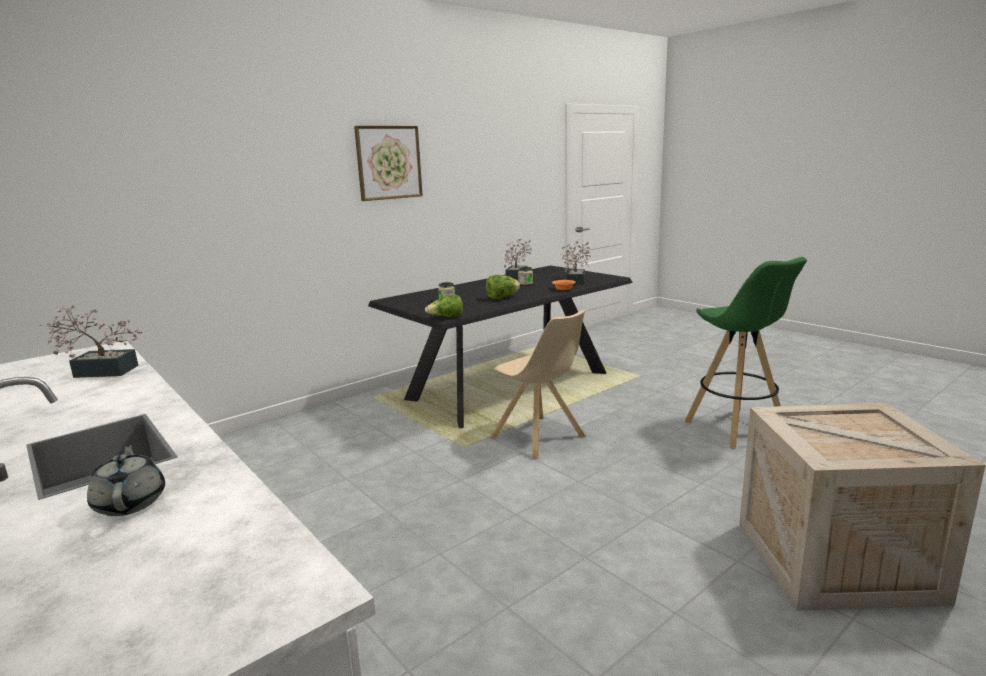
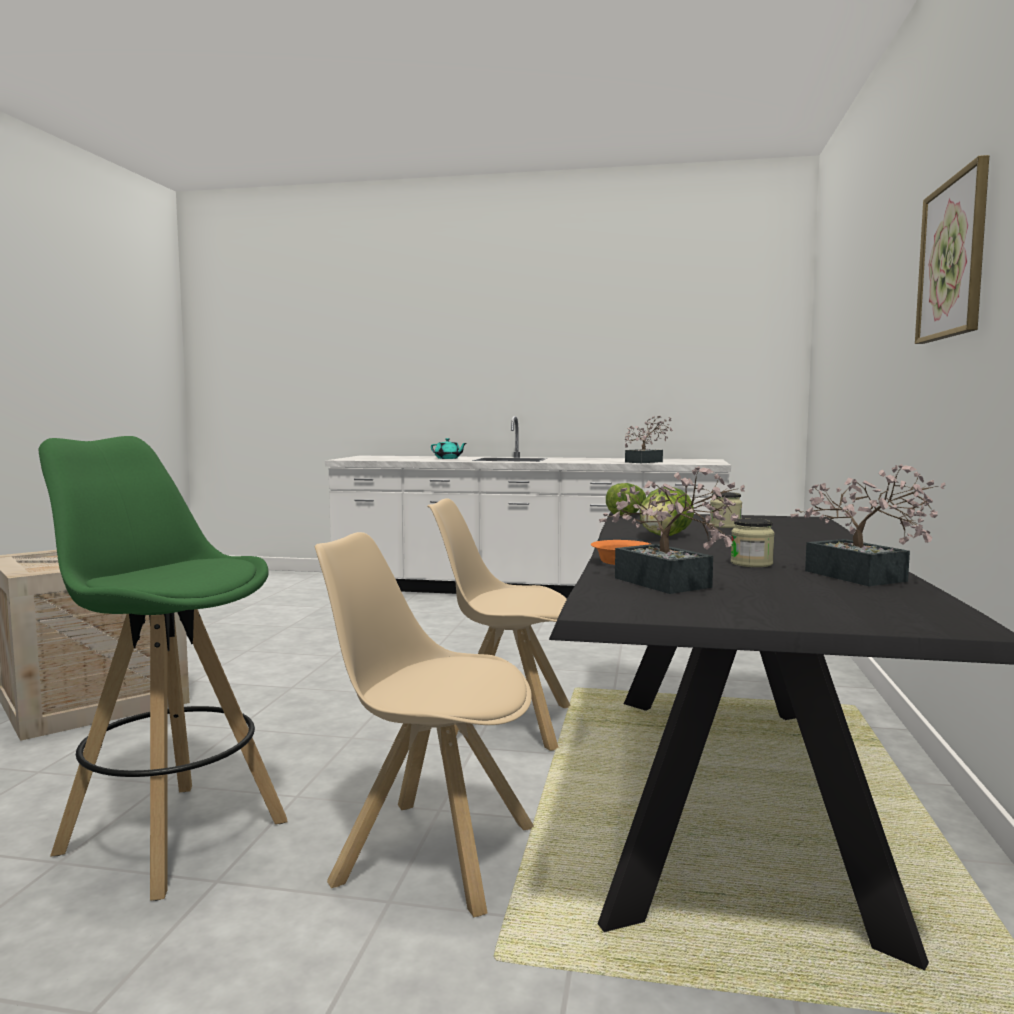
camera: 140 degrees right, 10 degrees down
(131, 502) = (448, 458): grey teapot -> turquoise teapot
(635, 398) = (431, 852): none -> beige chair

